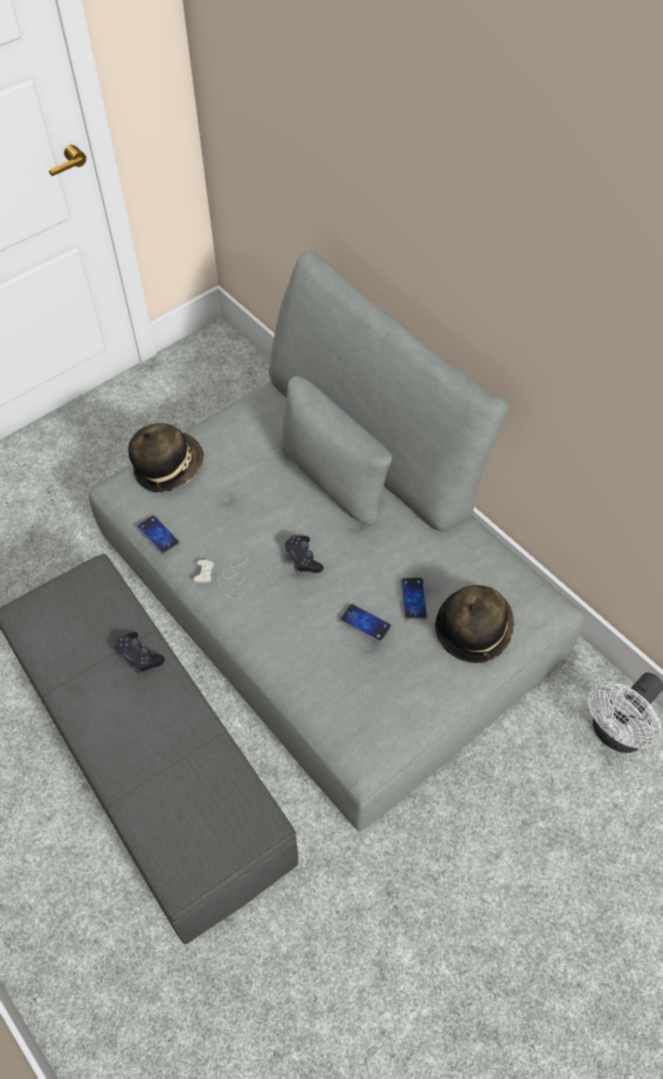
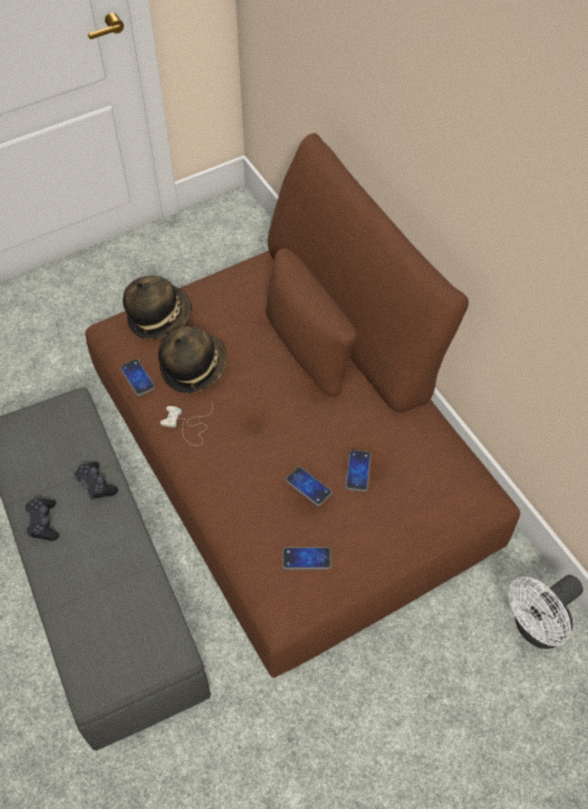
camera: 10 degrees right, 0 degrees up
(303, 558) = (264, 418): black game controller -> black game controller (43, 523)
(329, 593) = (292, 454): grey sofa -> brown sofa
(380, 700) = (306, 559): none -> phone
(473, 629) = (408, 507): hat -> hat (193, 367)

